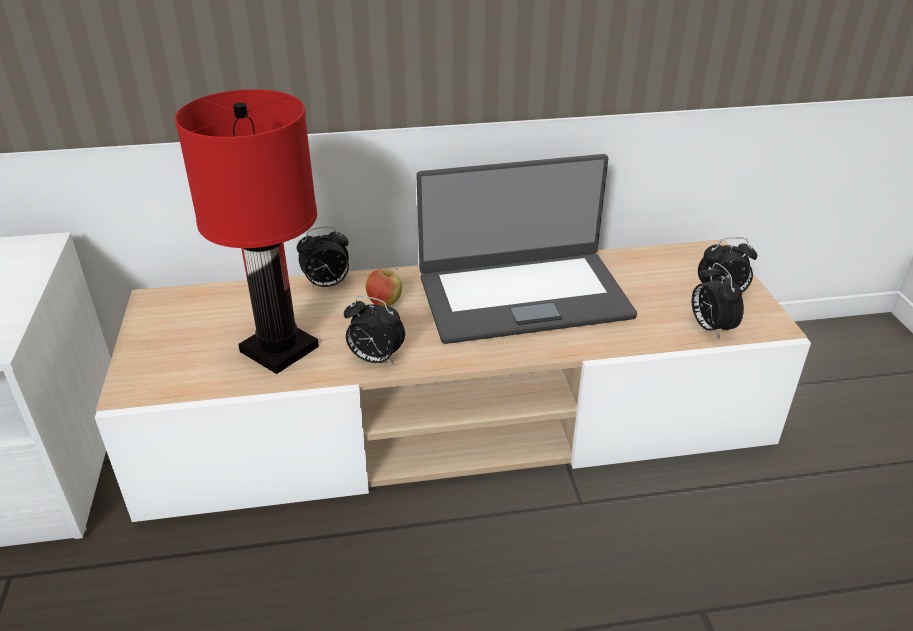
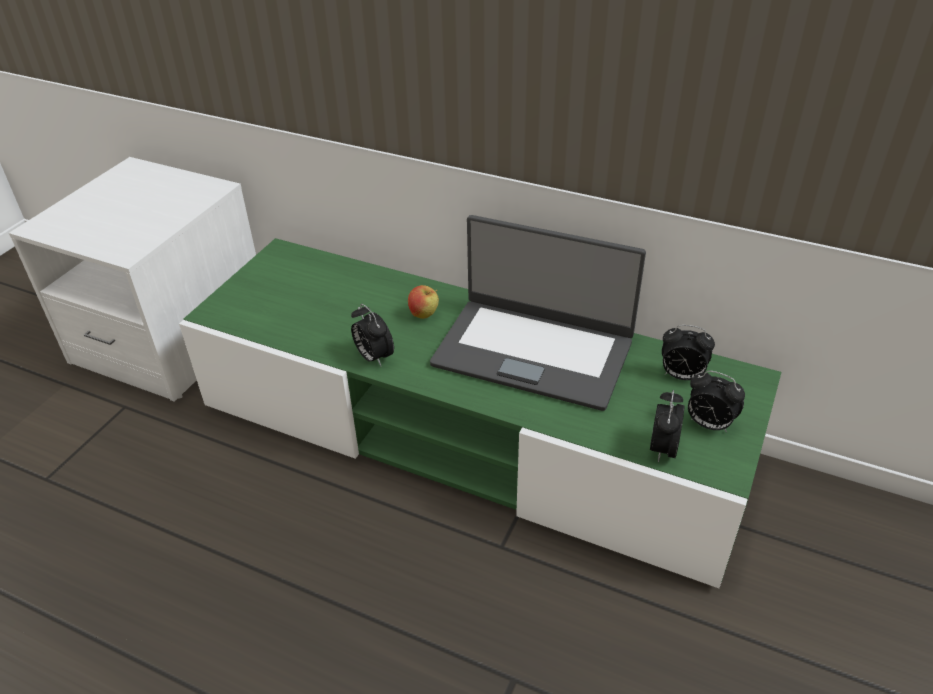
camera: 35 degrees right, 5 degrees up
(279, 350) = (320, 322): red table lamp -> none
(327, 285) = (398, 283): alarm clock -> alarm clock (681, 376)
(456, 421) = (468, 435): beige tv stand -> green tv stand

